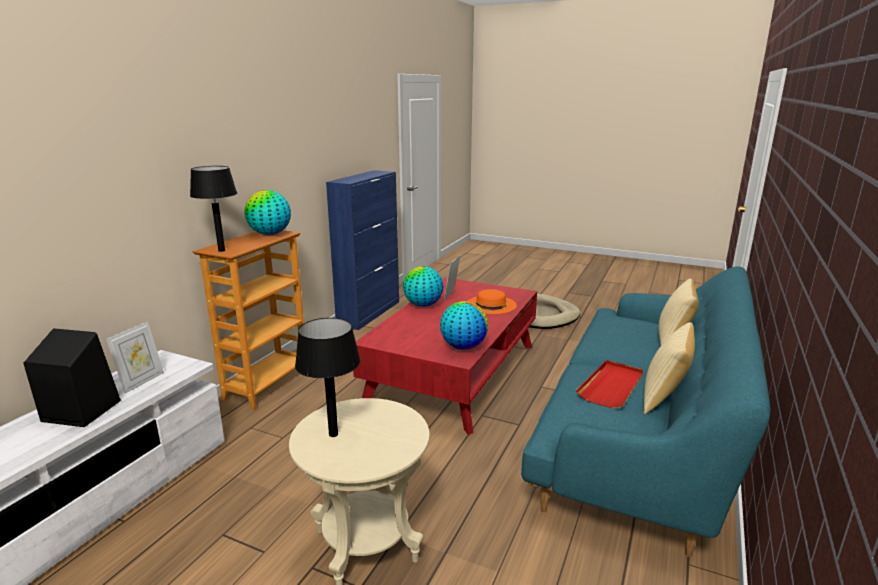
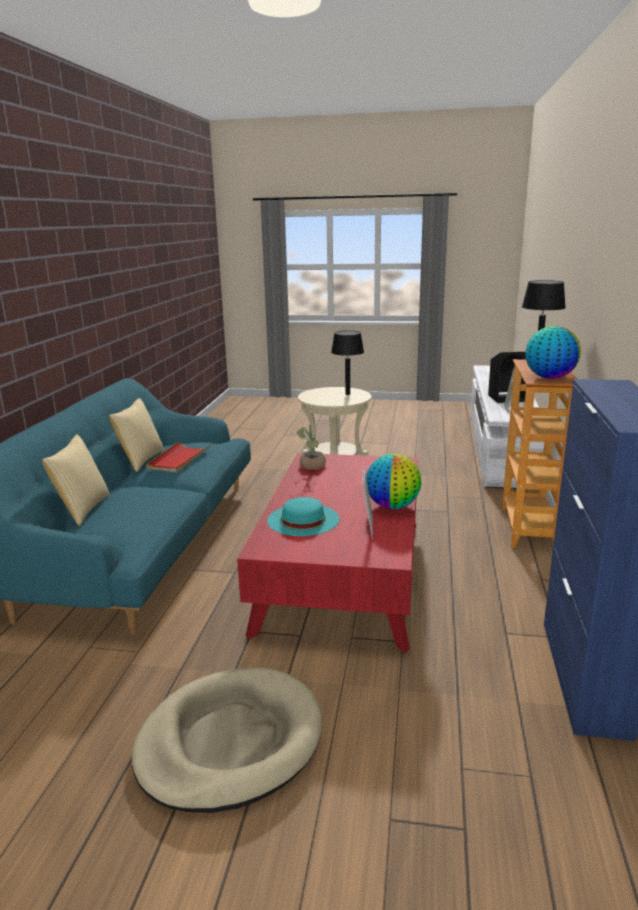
camera: 165 degrees right, 0 degrees up
(463, 347) = (311, 467): globe -> potted plant
(491, 304) = (303, 519): orange hat -> turquoise hat

